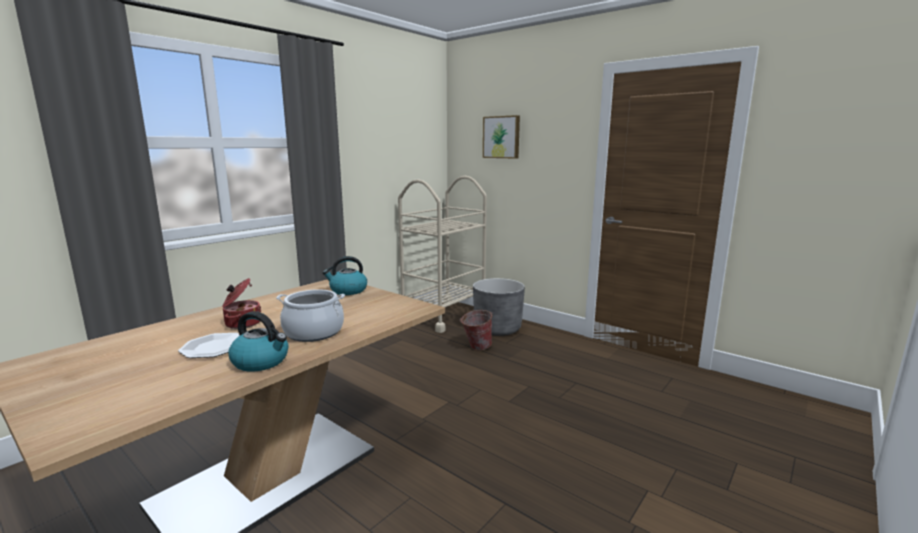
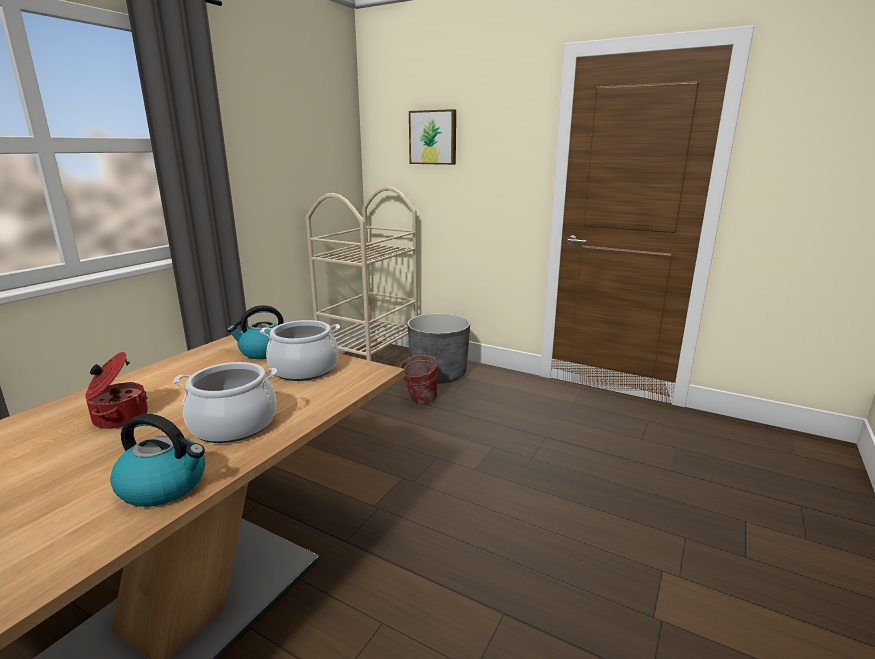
camera: 10 degrees left, 5 degrees up
(214, 347) = (81, 466): plate -> none
(372, 303) = (304, 370): none -> cooking pot

